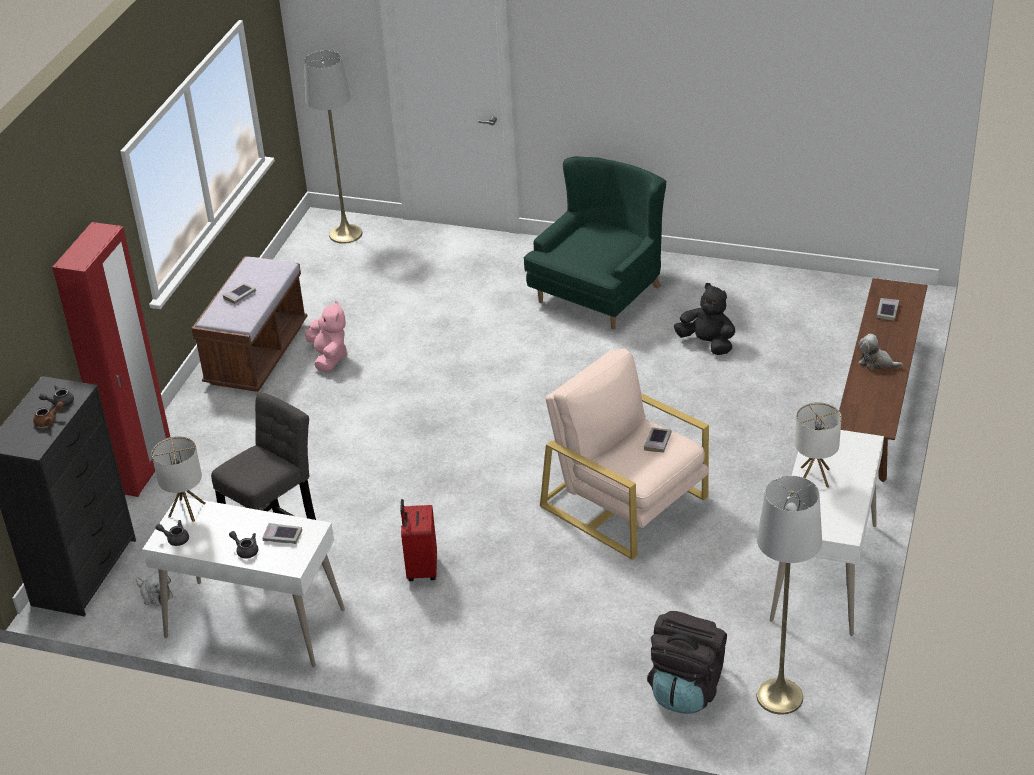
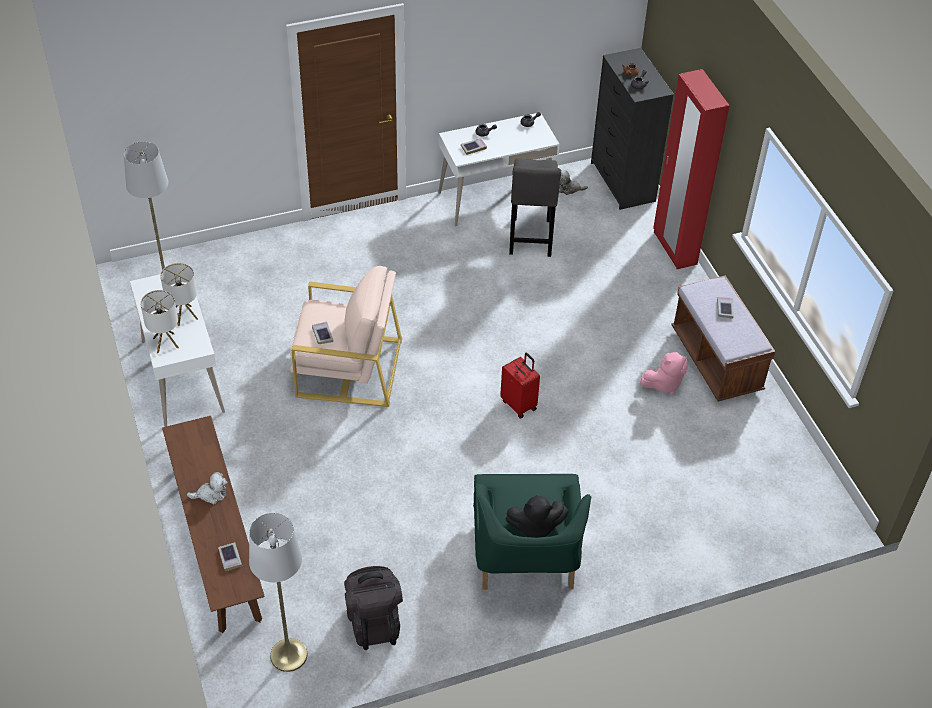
camera: 140 degrees right, 10 degrees up
(186, 510) = (543, 138): table lamp -> table lamp (166, 342)
(329, 357) = (664, 384): pink plush toy -> pink plush toy turned 60 degrees counterclockwise
(345, 234) = (802, 513): grey floor lamp -> grey floor lamp (288, 655)
(421, 569) = (436, 267): red suitcase -> red suitcase (519, 404)
(686, 688) = (224, 270): black backpack -> black backpack (374, 621)
(707, 343) = (394, 540): black plush toy -> black plush toy (535, 527)

